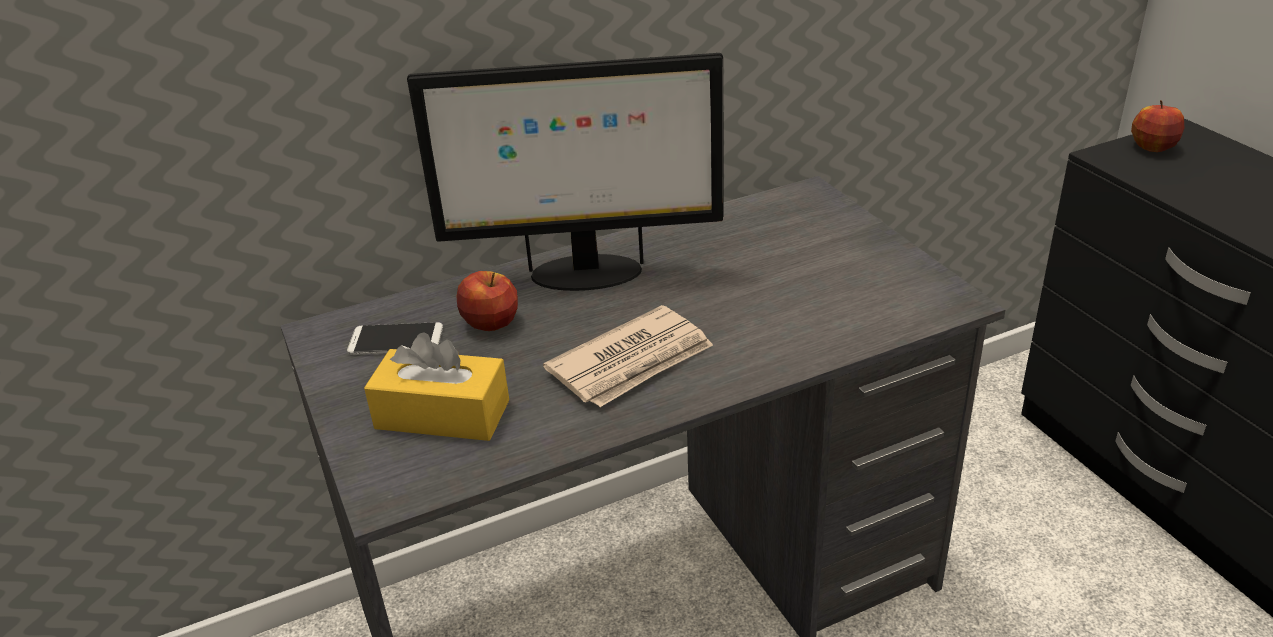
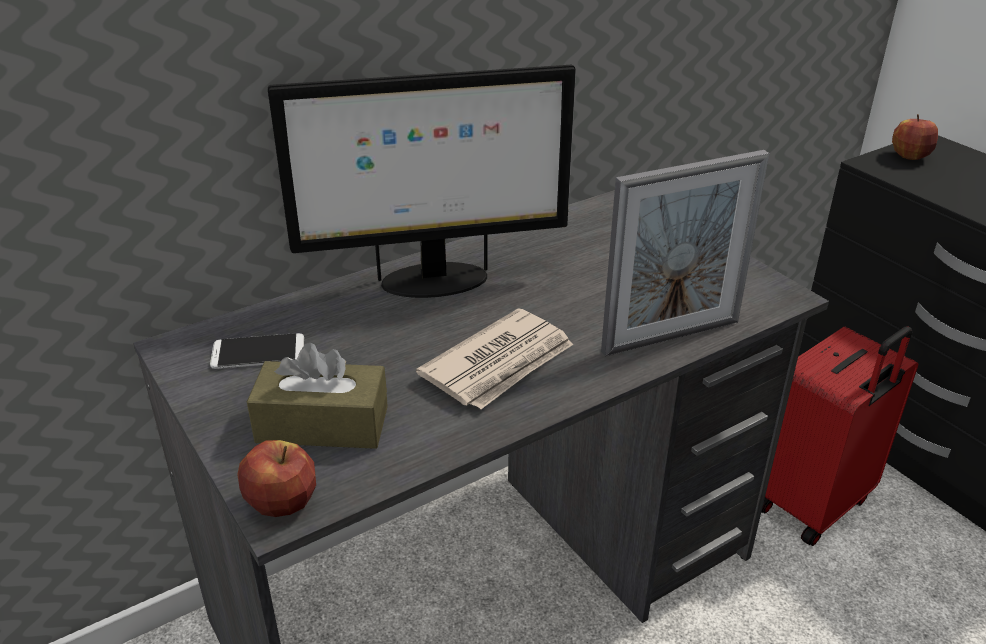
camera: 10 degrees left, 0 degrees up
(442, 414) = (322, 424): yellow tissue box -> brown tissue box
(490, 323) = (351, 332): apple -> apple (281, 502)
(819, 341) = (671, 336): none -> picture frame
(1027, 537) = (814, 505): none -> red suitcase

